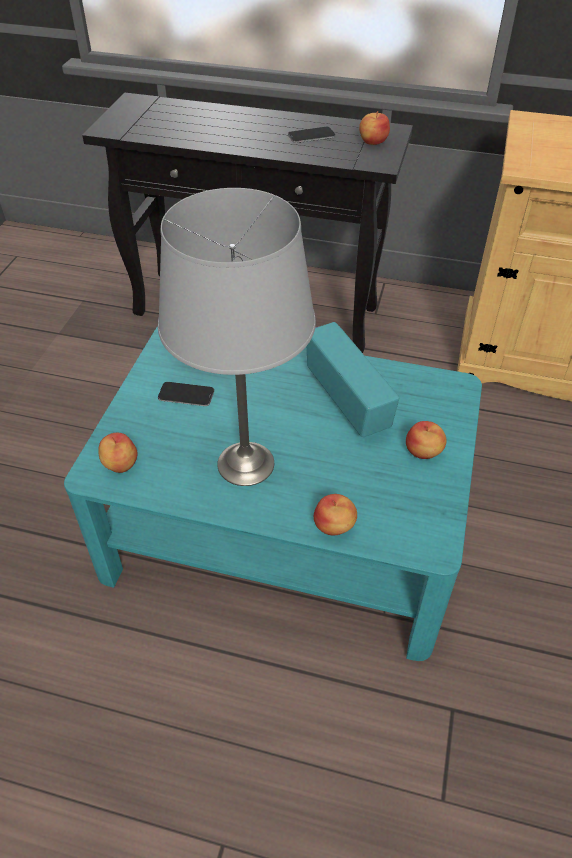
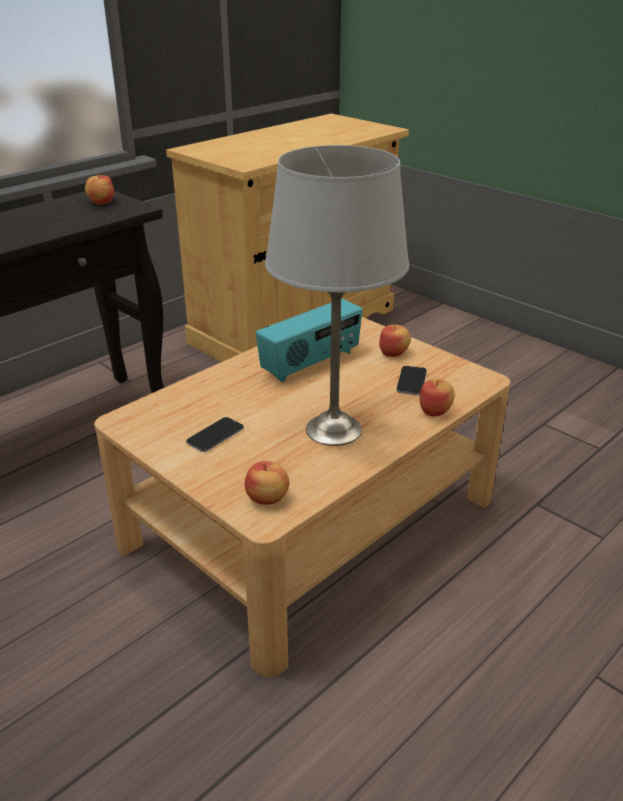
camera: 60 degrees left, 15 degrees down
(286, 524) = (311, 520): turquoise coffee table -> beige coffee table
(311, 136) = (47, 217): phone -> phone (411, 381)
(348, 401) = (311, 363): radio -> radio turned 135 degrees clockwise

